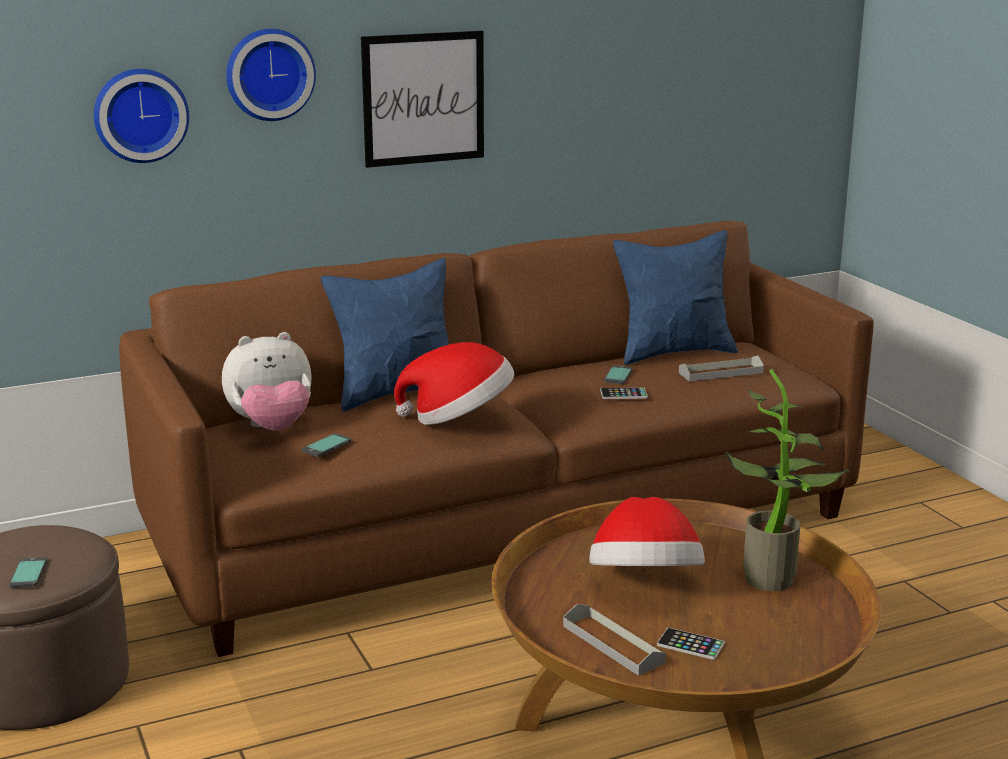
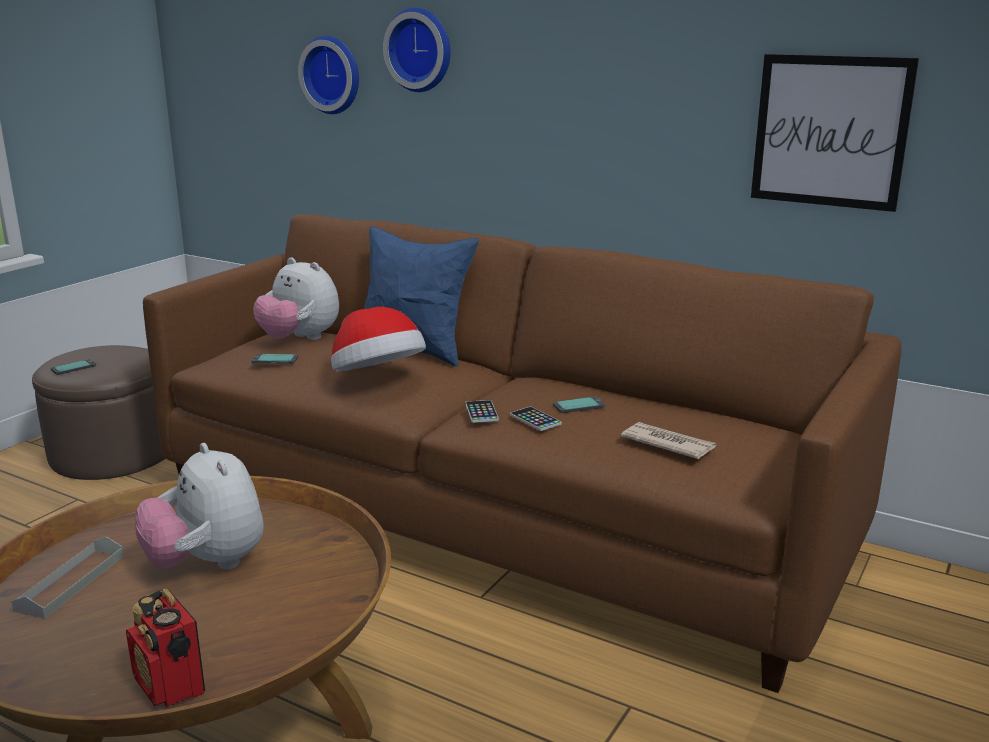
camera: 55 degrees right, 0 degrees up
(423, 98) = (548, 88): picture -> picture (830, 131)
(645, 584) = (207, 564): hat -> plush toy
(673, 352) = (691, 412): blue pillow -> none
(690, 645) = (90, 621): phone -> phone (481, 412)
(721, 373) = (667, 444): grey tray -> newspaper
(775, 578) = (277, 629): potted plant -> none
(817, 627) = (170, 686): none -> radio

